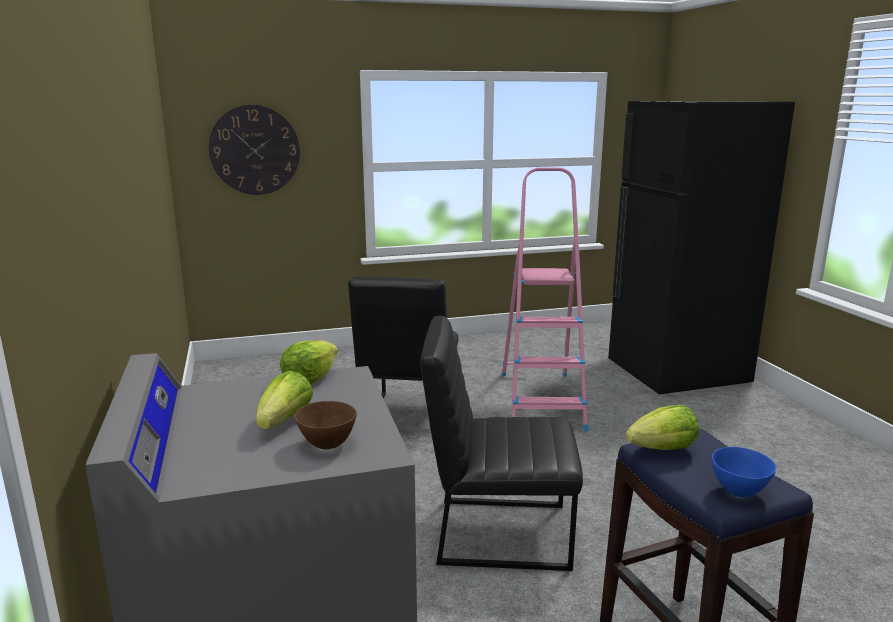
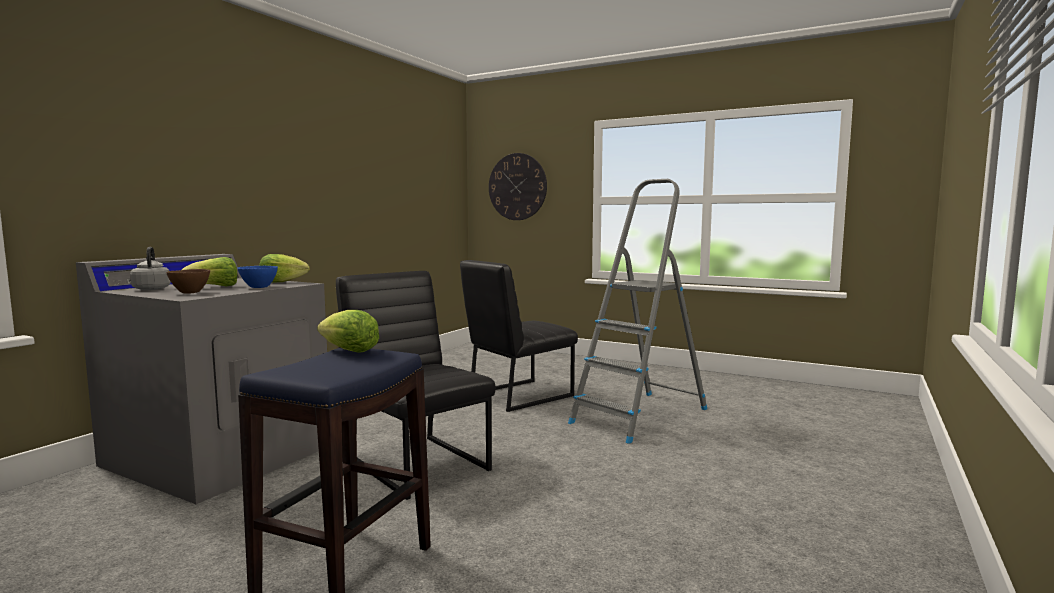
camera: 45 degrees right, 10 degrees down
(219, 459) = (152, 289): none -> grey kettle
(541, 400) = (639, 416): pink step ladder -> grey step ladder
(678, 370) = (848, 439): black fridge -> none
(739, 492) = (298, 371): blue bowl -> blue bowl (258, 287)

